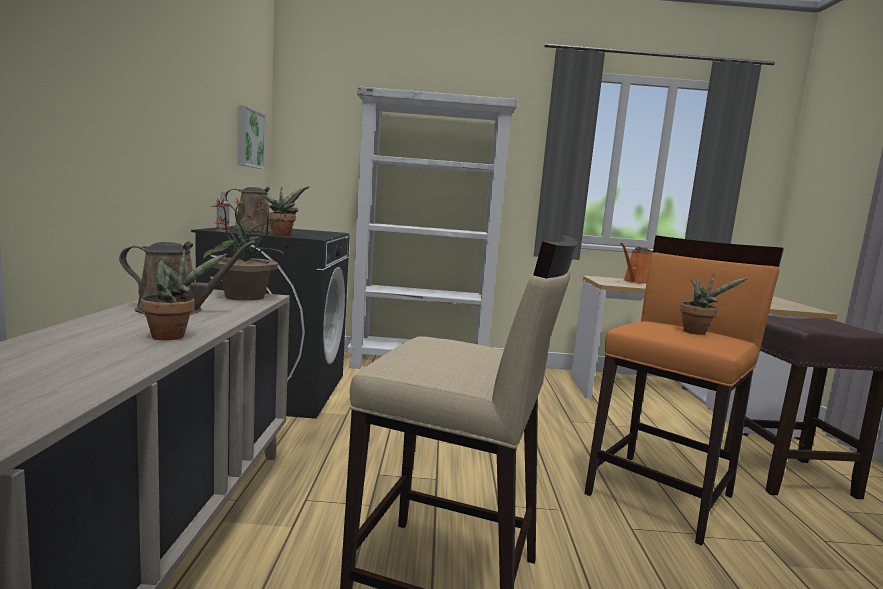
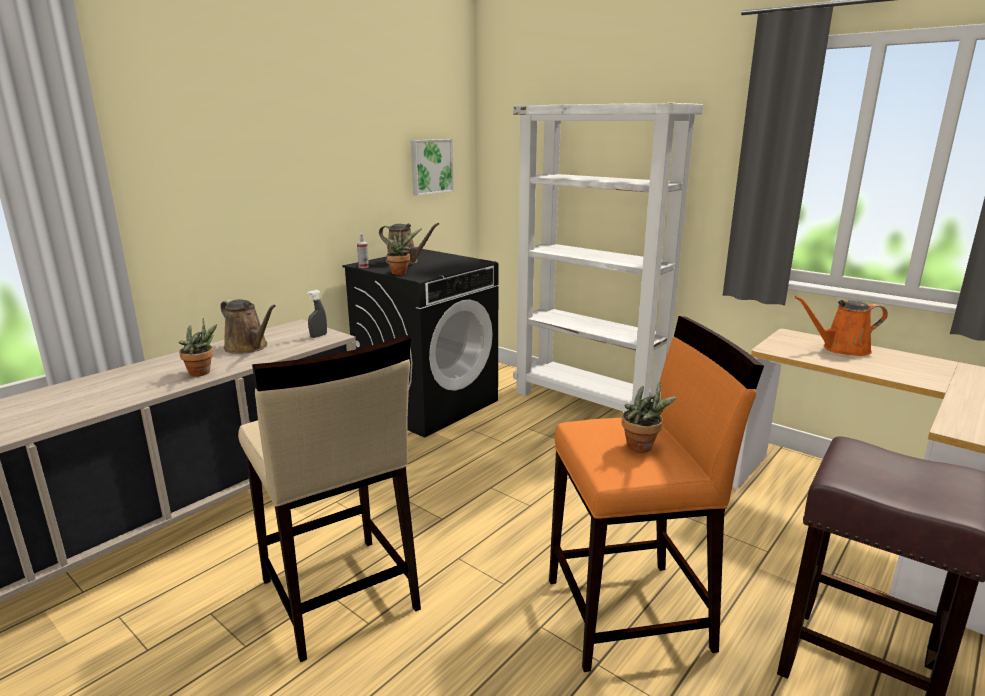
camera: 40 degrees right, 10 degrees up
(245, 297) = (318, 336): potted plant -> grey spray bottle

